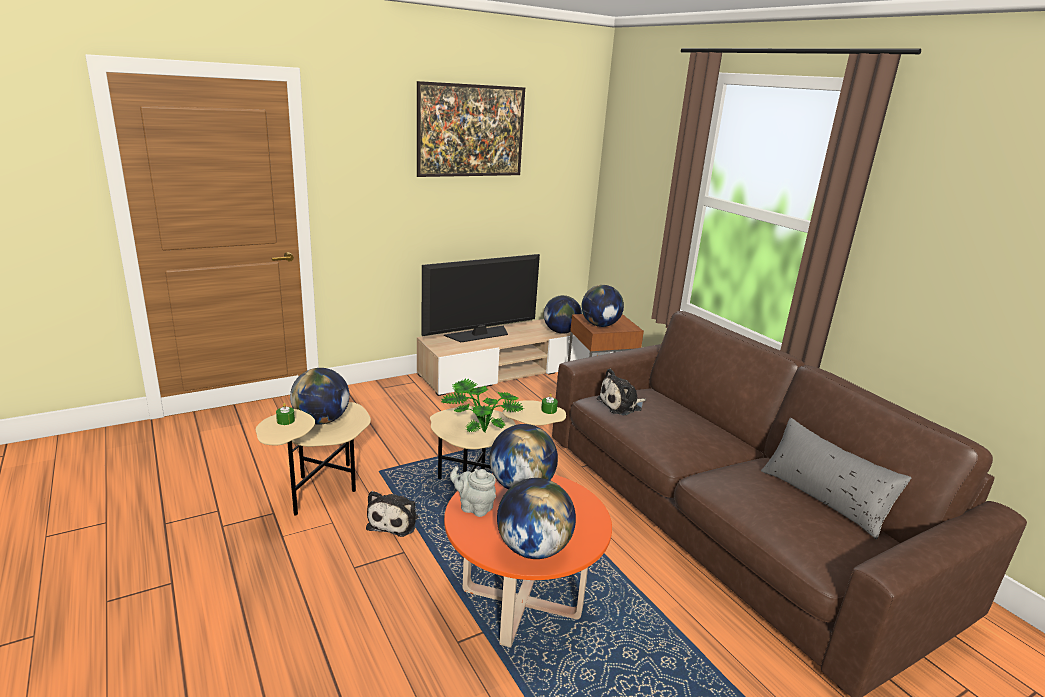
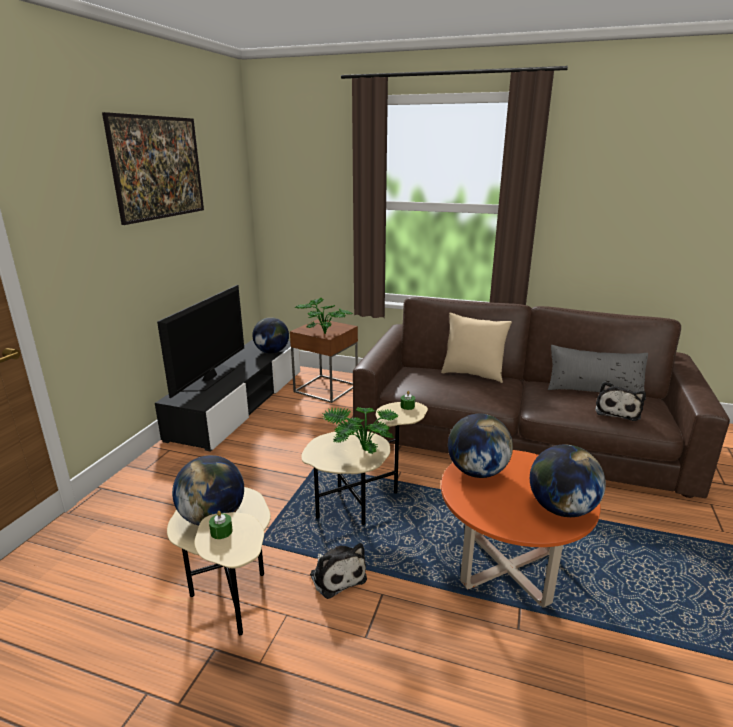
camera: 40 degrees left, 0 degrees up
(474, 507) = (480, 506): grey teapot -> none
(509, 370) = (239, 403): beige tv stand -> black tv stand
(600, 325) = (324, 332): globe -> potted plant
(621, 405) = (419, 384): plush toy -> plush toy (617, 411)
(701, 421) = (472, 374): none -> beige pillow

